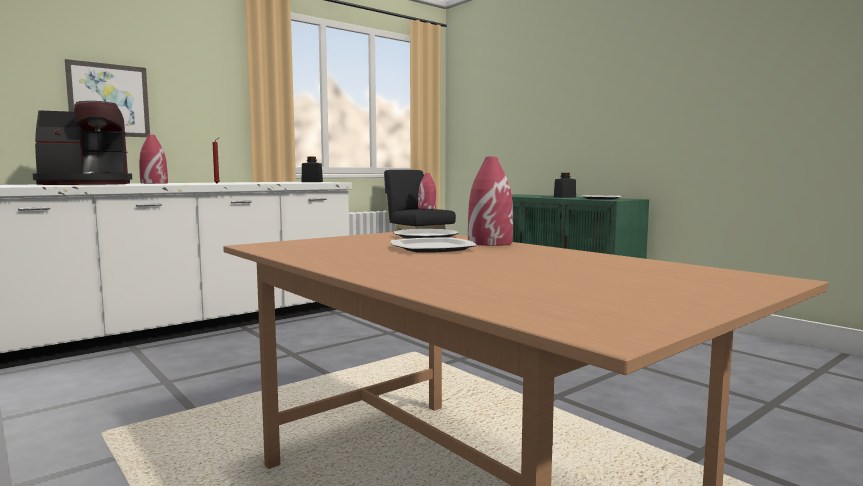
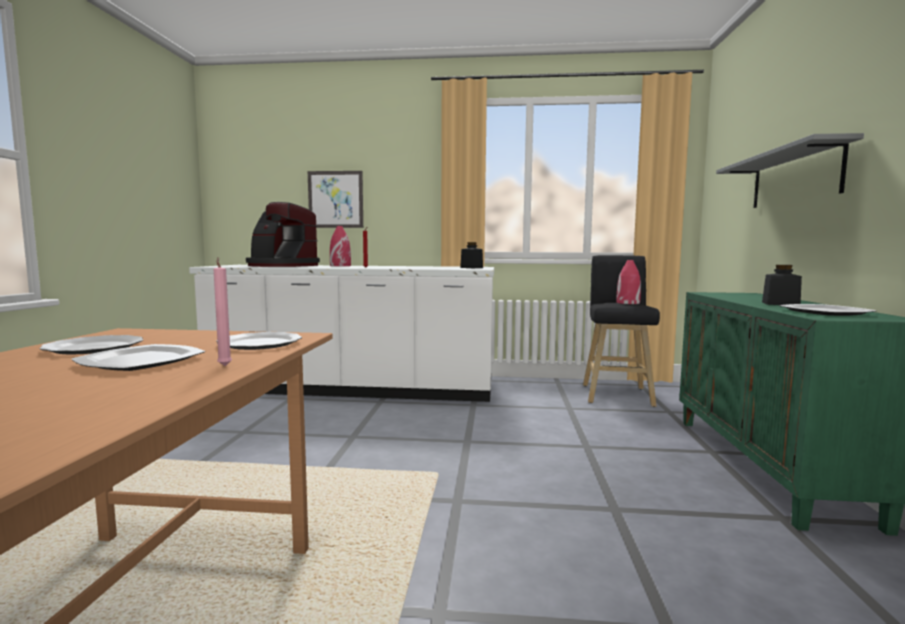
camera: 45 degrees right, 0 degrees up
(338, 250) = (95, 348): none -> plate
(489, 242) = (224, 365): red vase -> pink candle
(542, 117) = (794, 178): none -> grey shelf

